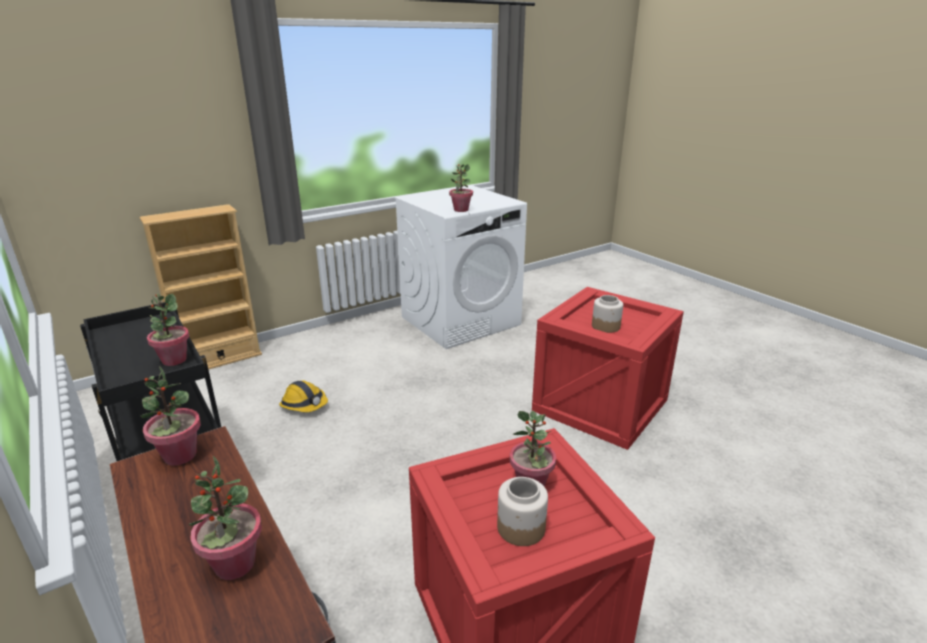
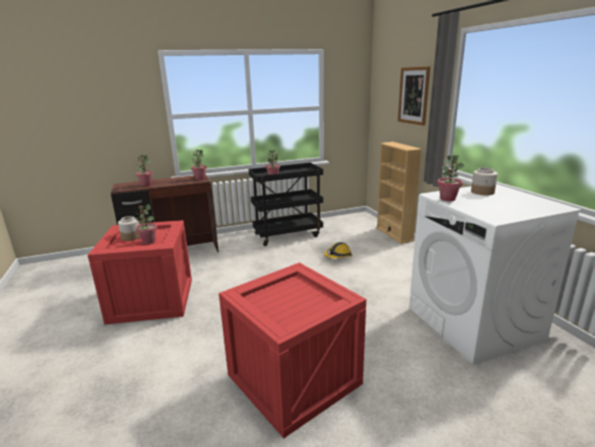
camera: 105 degrees right, 5 degrees down
(171, 123) = (413, 95): none -> picture
(606, 326) = (279, 294): jar -> jar (482, 192)

